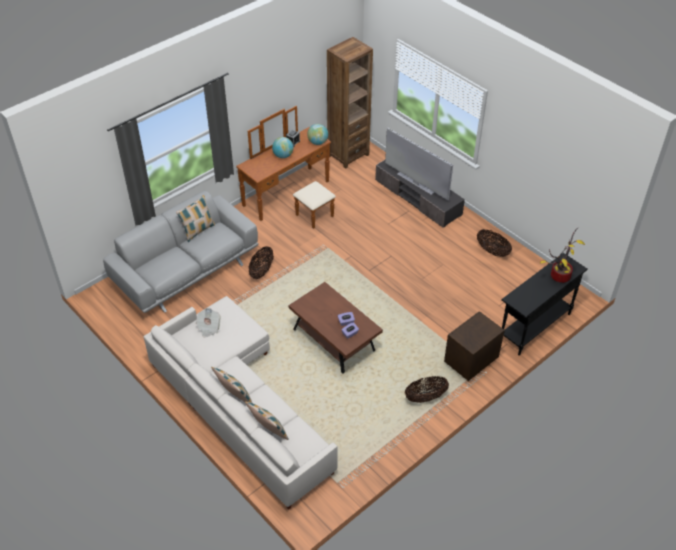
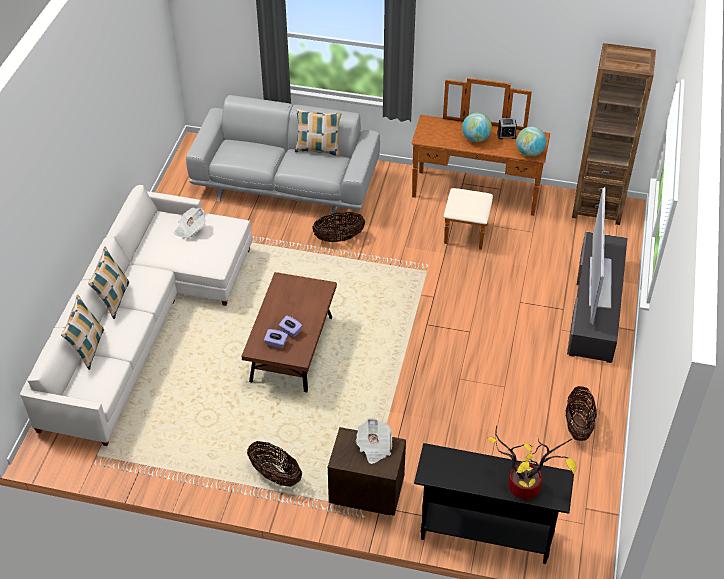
camera: 55 degrees right, 0 degrees up
(474, 327) = (374, 447): none -> newspaper

